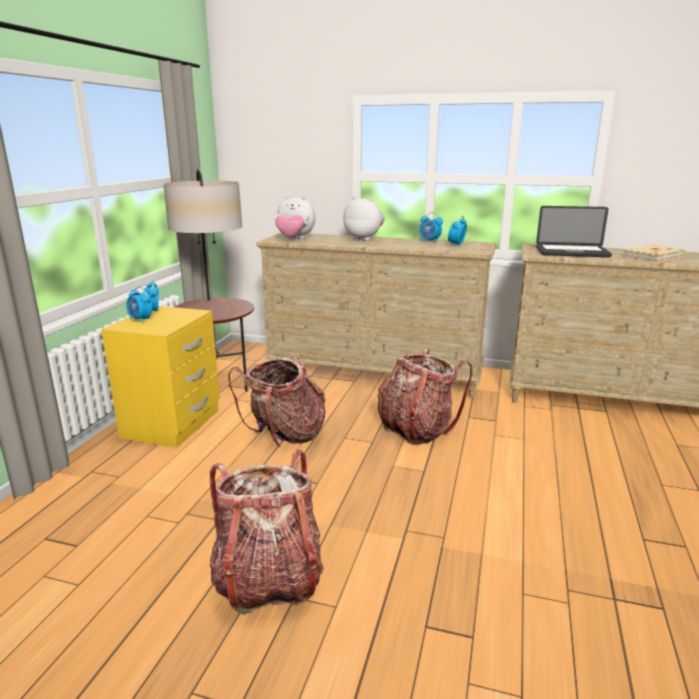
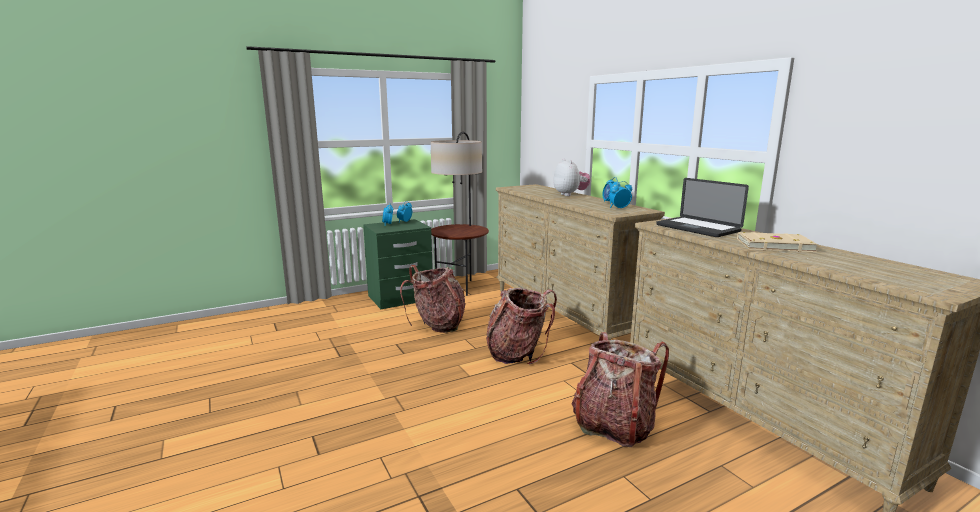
camera: 45 degrees right, 5 degrees down
(173, 424) = (400, 298): yellow nightstand -> green nightstand
(268, 579) = (302, 379): backpack -> backpack (614, 425)
(295, 239) = (524, 189): plush toy -> none

